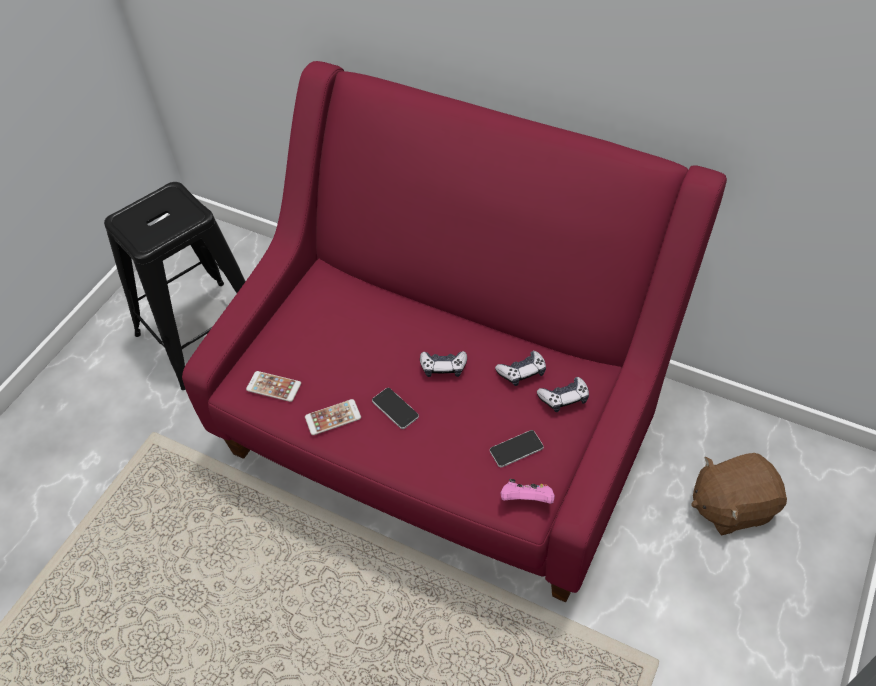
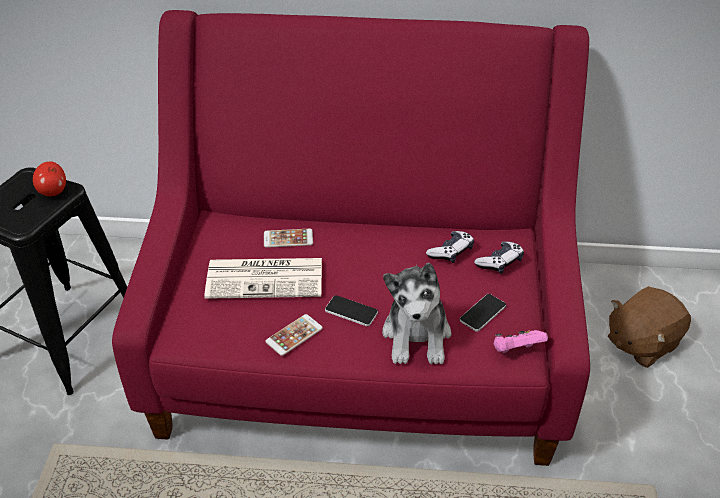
camera: 25 degrees left, 10 degrees down
(184, 214) = (53, 192): none -> apple
(273, 386) = (218, 325): phone -> phone (288, 238)
(338, 350) = (266, 278): none -> newspaper
(442, 453) = (417, 335): none -> plush toy
(443, 367) = (377, 266): game controller -> none

